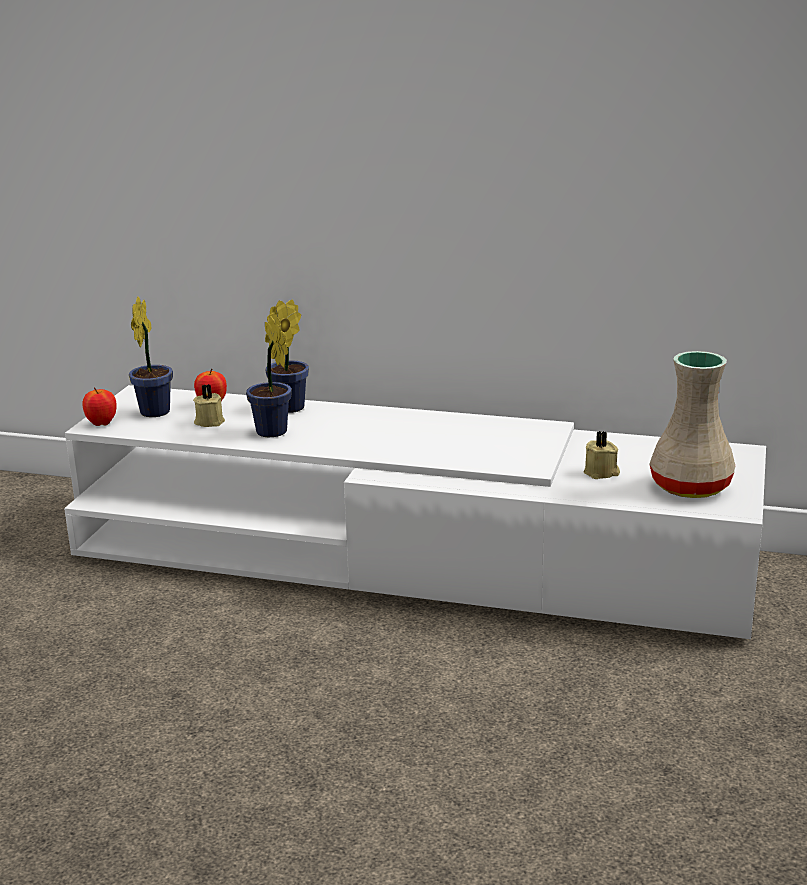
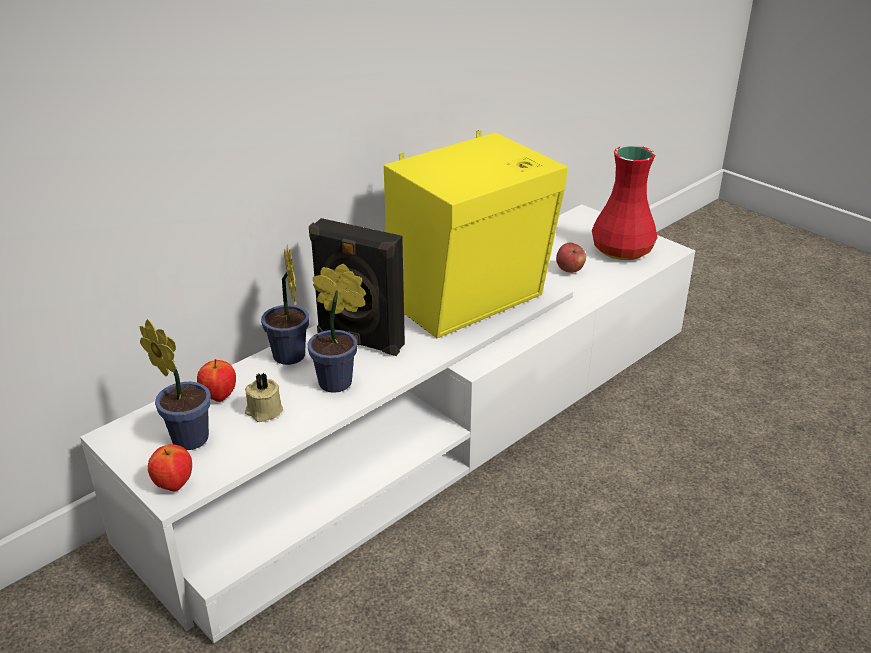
camera: 60 degrees left, 10 degrees up
(340, 423) = (359, 342): none -> black speaker
(465, 443) = (472, 301): none -> yellow speaker
(602, 473) = (569, 270): beige candle -> apple
(692, 486) = (622, 249): beige vase -> red vase

